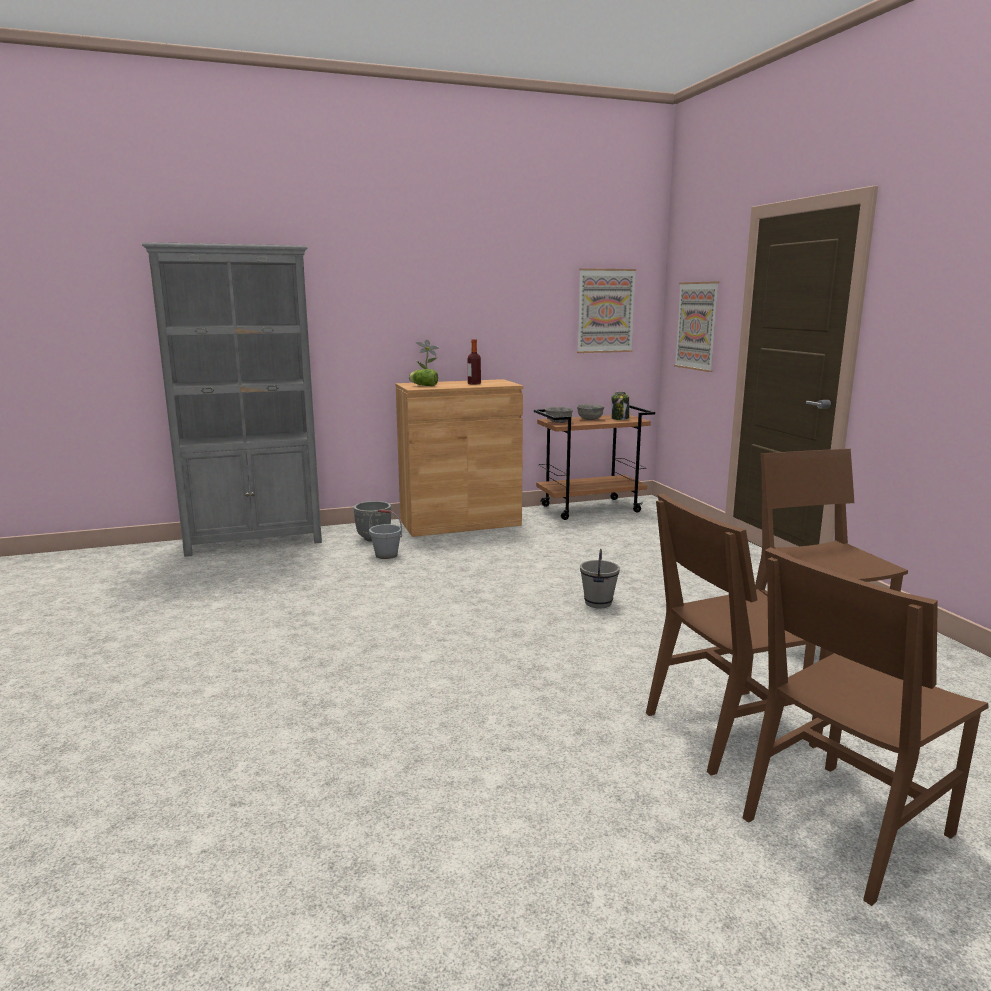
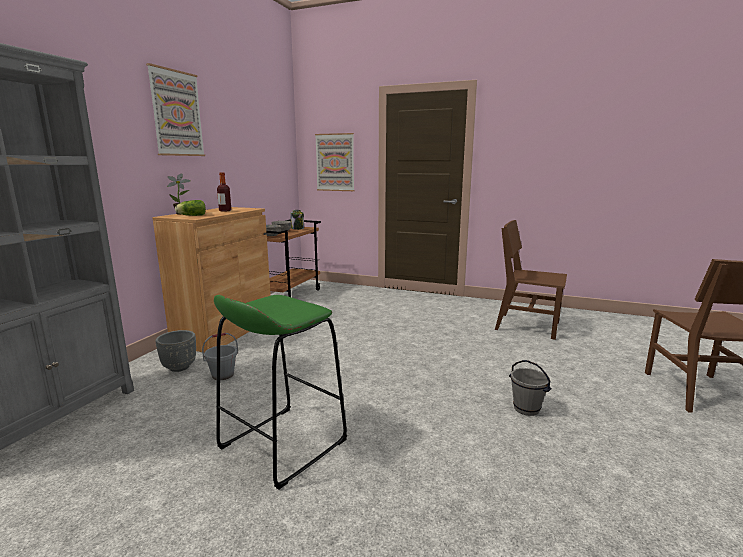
camera: 50 degrees left, 0 degrees up
(323, 613) = (282, 444): none -> green stool
(597, 603) = (420, 346): grey bucket -> grey bucket (526, 409)
(605, 311) = (272, 152): picture -> picture (176, 113)
(729, 728) = (597, 377): brown chair -> none

